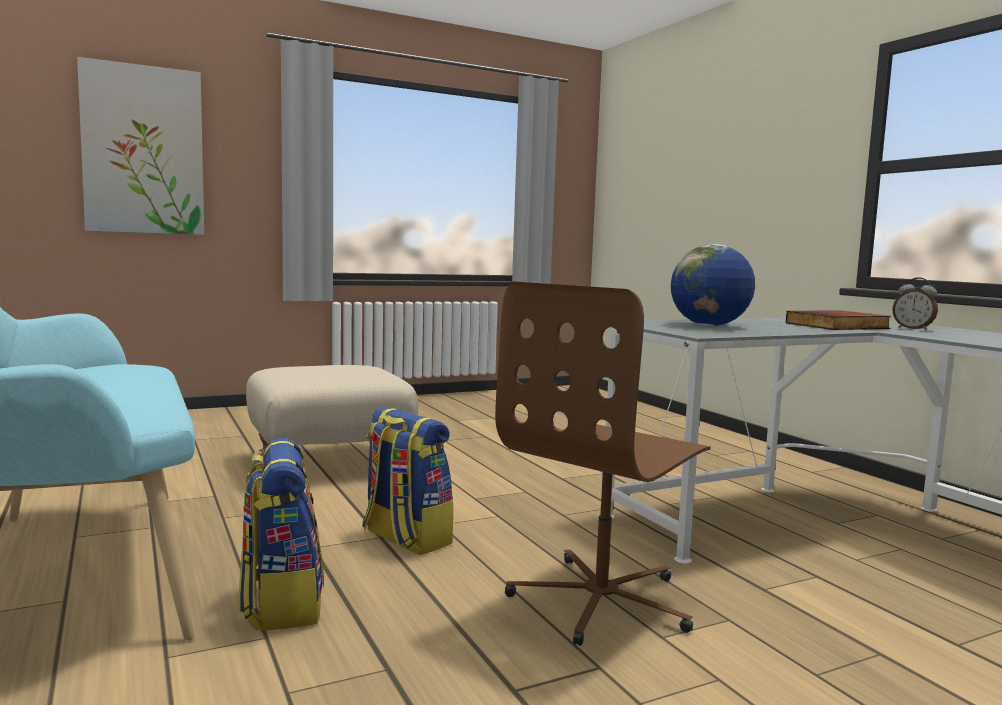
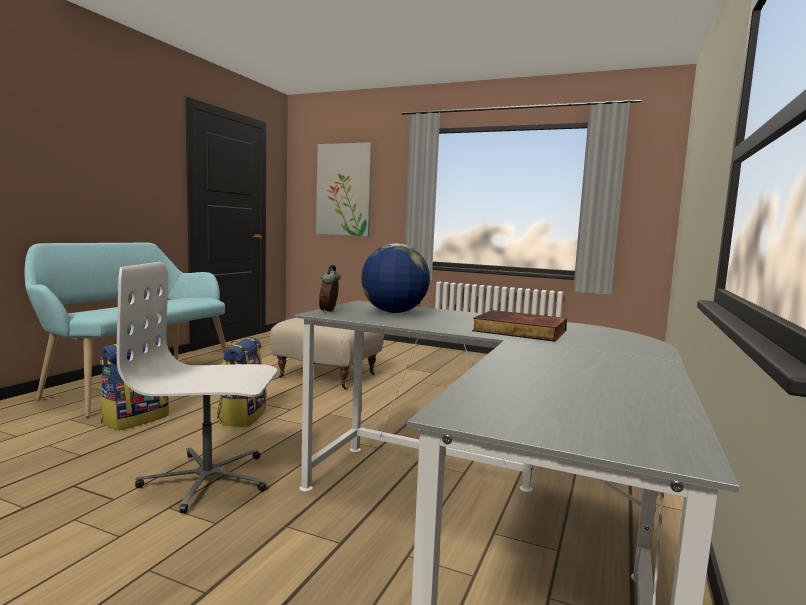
camera: 50 degrees right, 0 degrees up
(602, 600) = (207, 480): brown office chair -> white office chair
(913, 329) = (586, 346): alarm clock -> alarm clock (329, 311)

